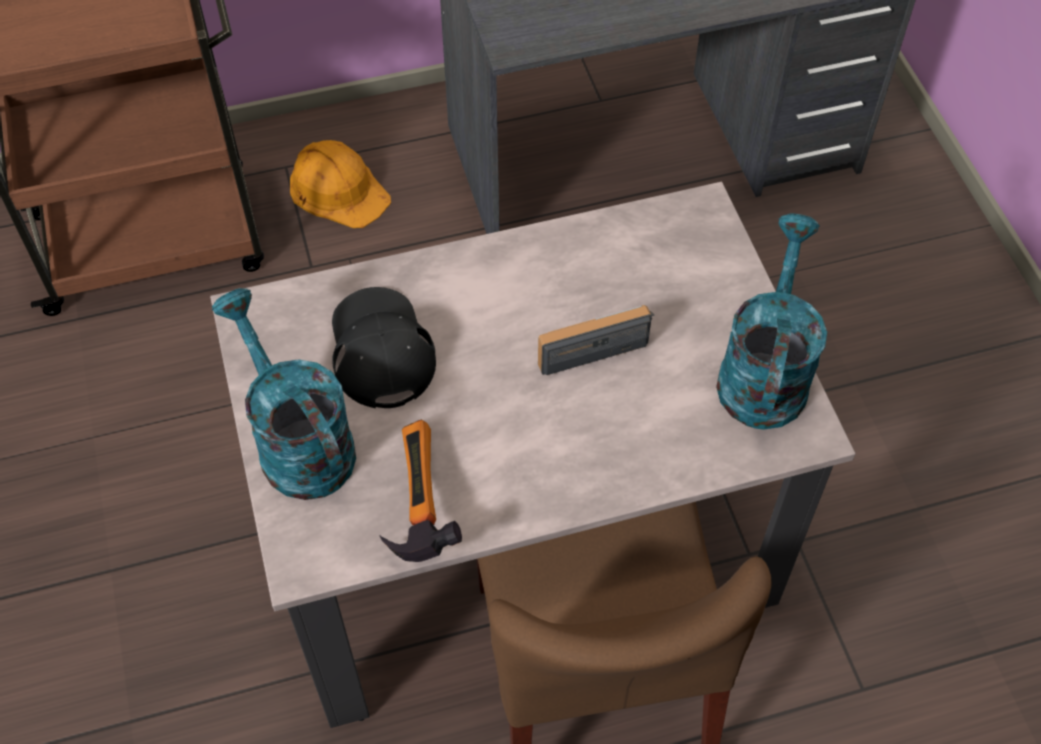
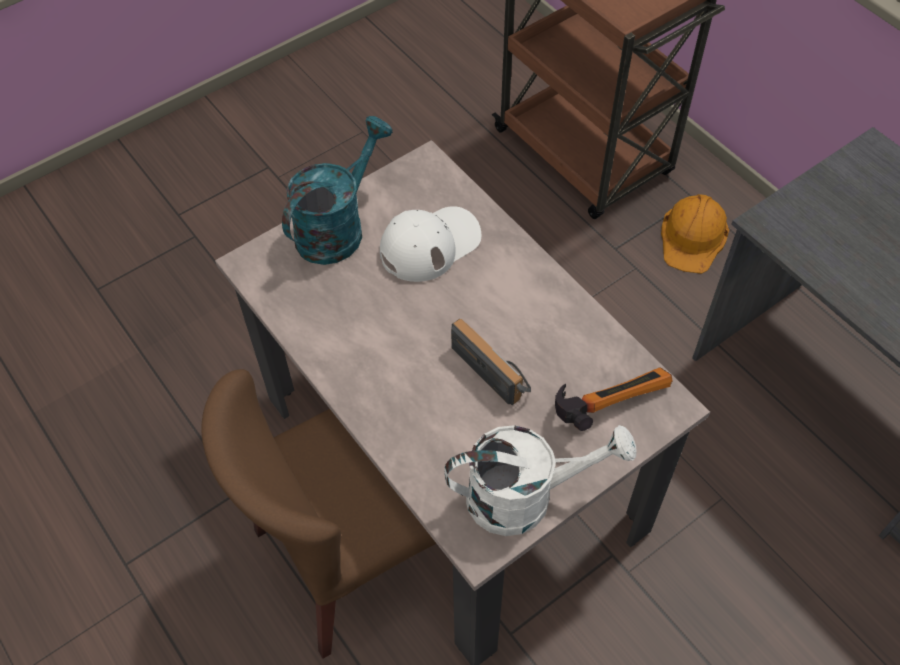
camera: 70 degrees right, 0 degrees up
(381, 349) = (430, 244): black cap -> white cap
(413, 504) = (314, 306): hammer -> hammer (607, 400)
(764, 371) = (525, 496): turquoise watering can -> white watering can

